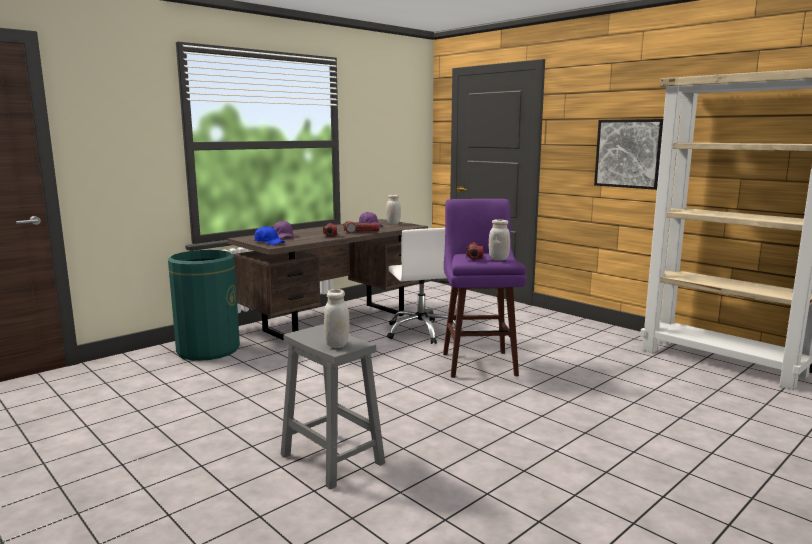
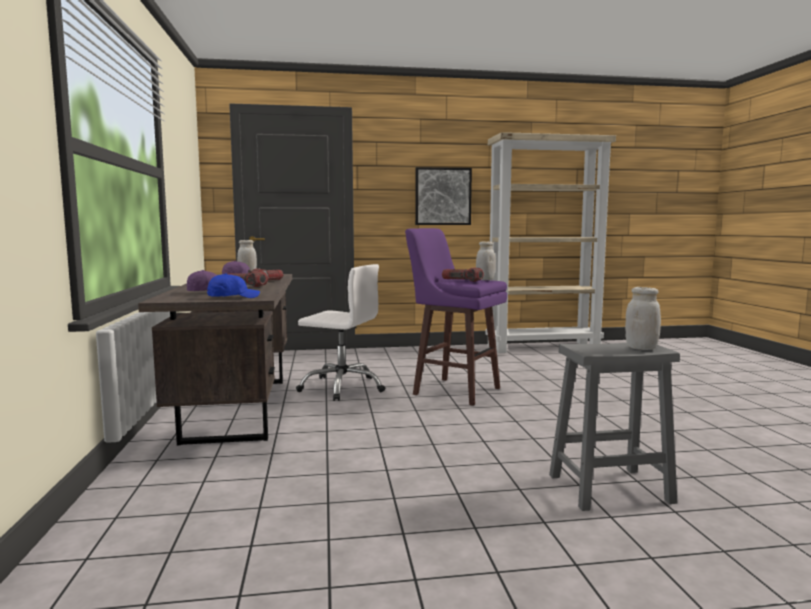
camera: 55 degrees left, 5 degrees down
(208, 350) = (172, 490): green trash can -> none

